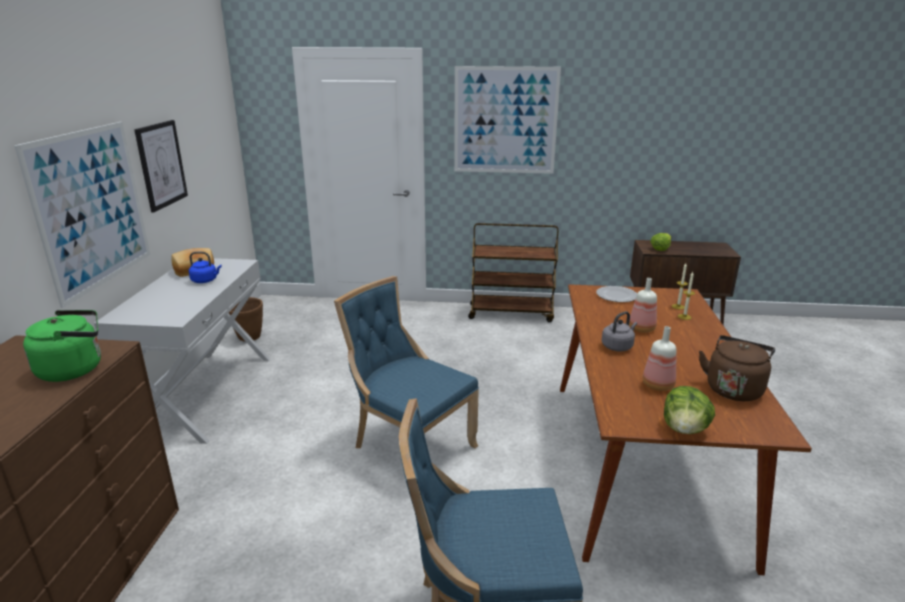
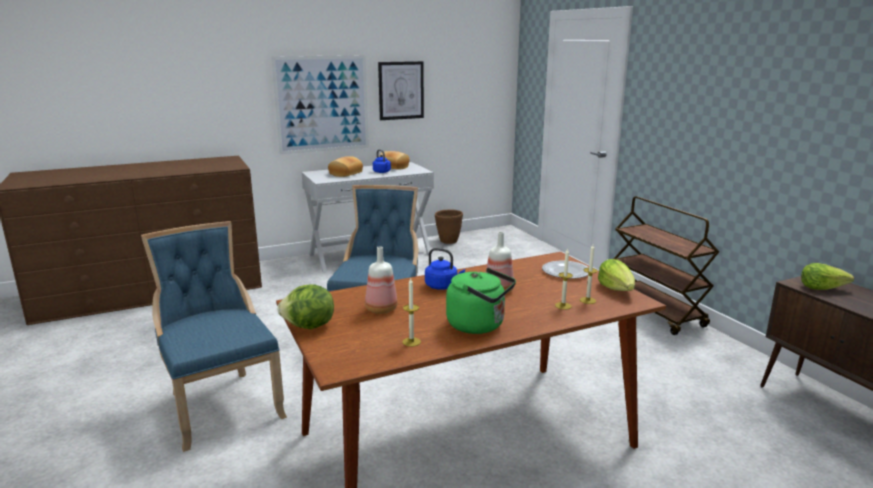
camera: 60 degrees right, 5 degrees down
(75, 369) = (211, 168): green kettle -> green kettle (479, 325)
(168, 300) = (345, 173): none -> bread
(505, 121) = (690, 86): picture -> none
(618, 346) = (443, 286): grey kettle -> blue kettle
(662, 292) = (617, 289): none -> lettuce
(733, 388) = (411, 342): brown kettle -> candle

